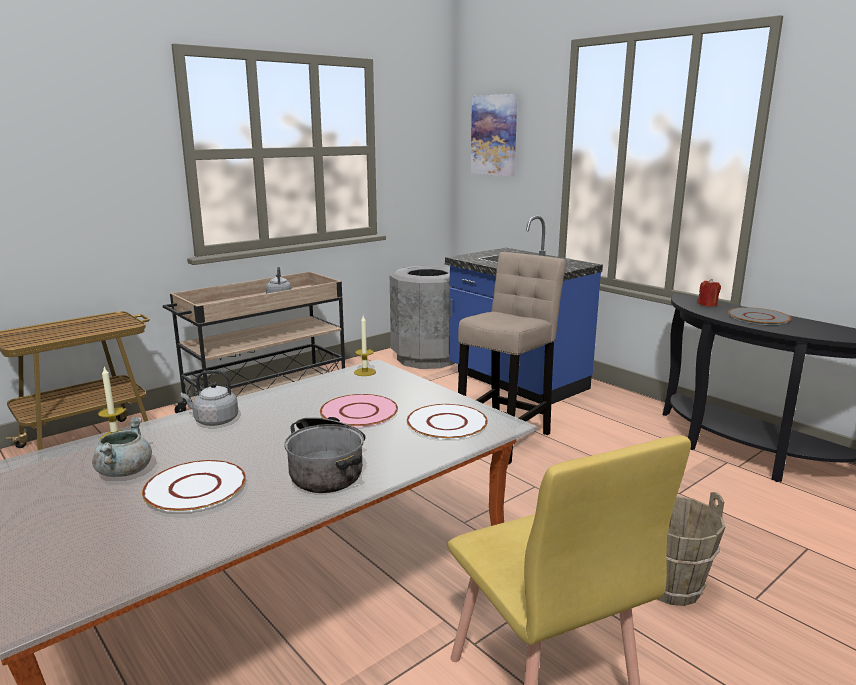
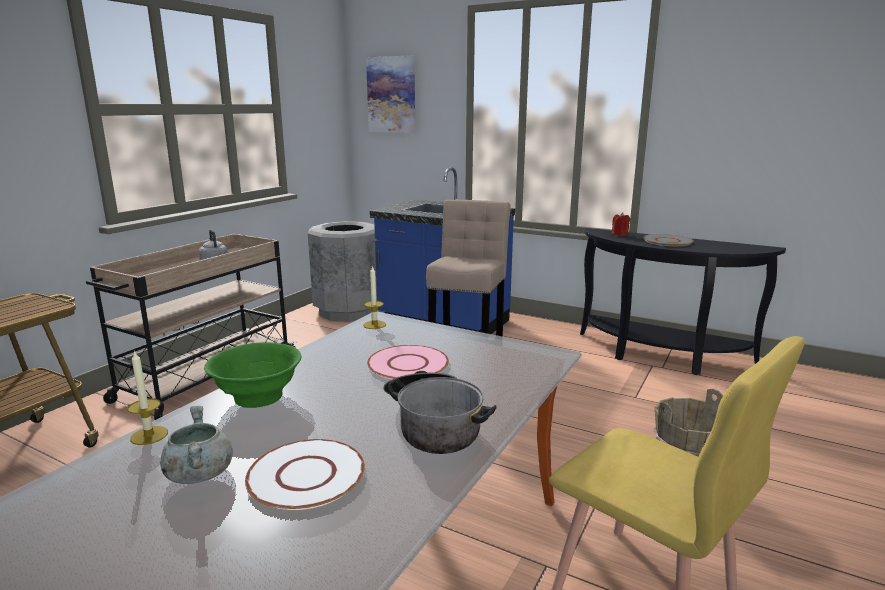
camera: 20 degrees left, 0 degrees up
(214, 420) = (257, 397): grey kettle -> green bowl
(447, 423) = (503, 362): white plate -> none

